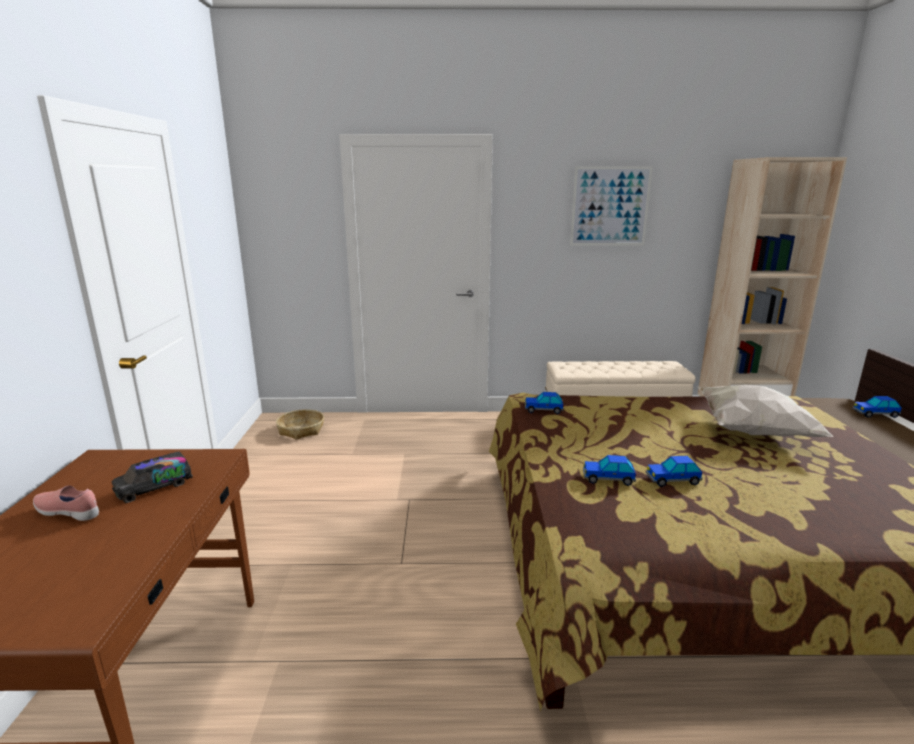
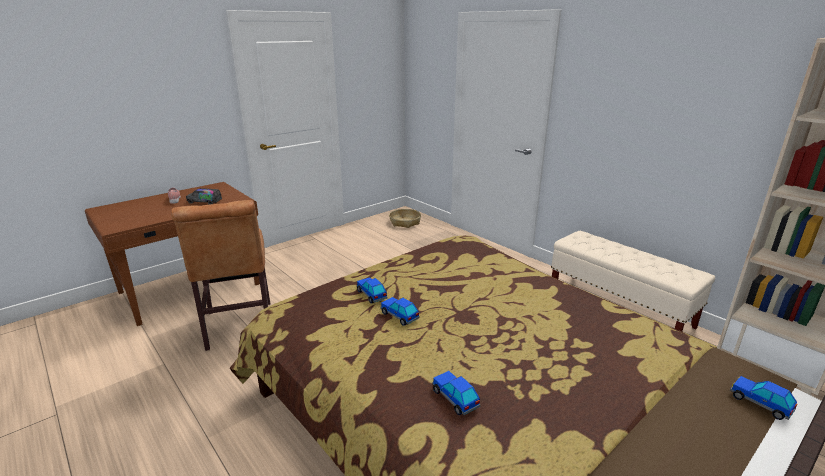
camera: 50 degrees right, 5 degrees up
(353, 672) = (239, 328): none -> brown chair
(543, 410) = (447, 249): toy car -> toy car (455, 398)
(610, 206) = (663, 86): picture -> none
(751, 431) = (547, 331): white pillow -> none

